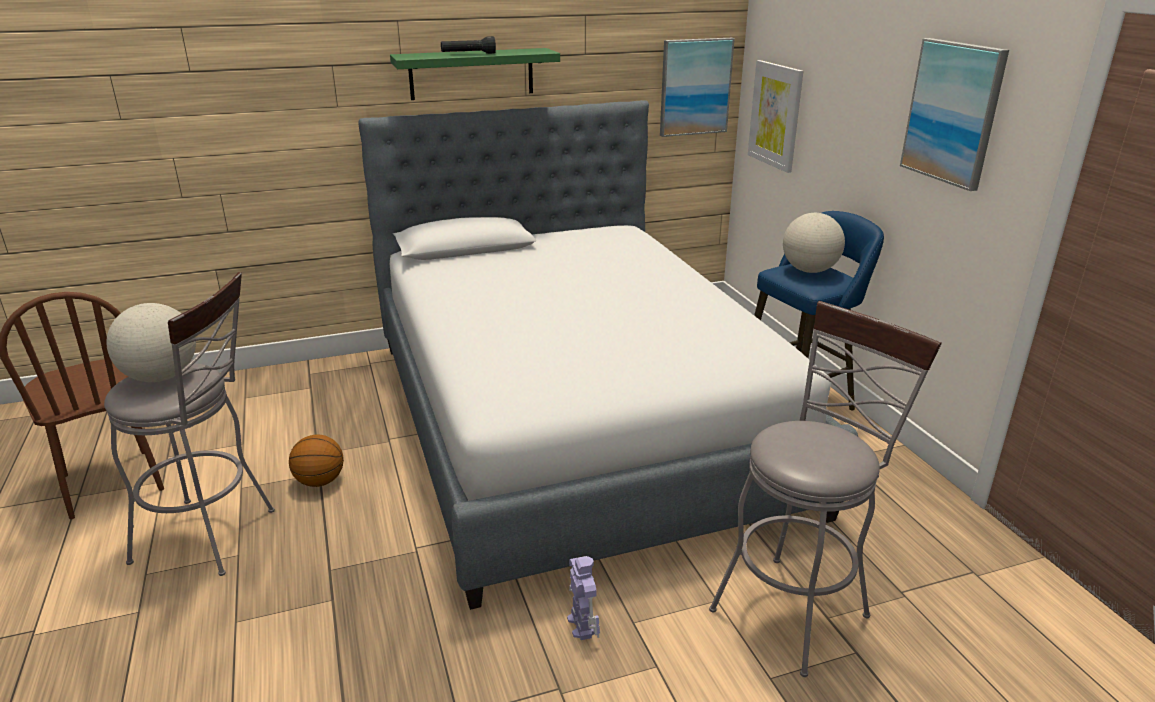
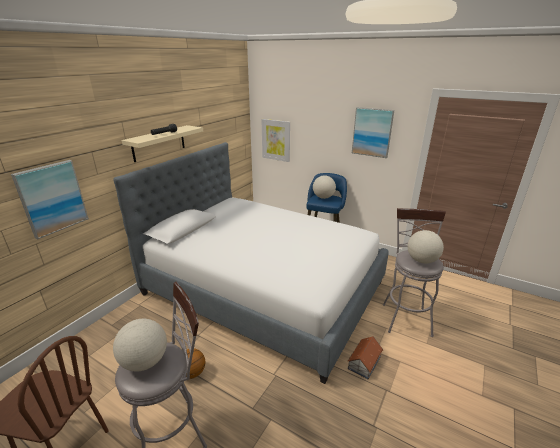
camera: 40 degrees left, 0 degrees up
(471, 74) = (159, 143): green shelf -> beige shelf
(582, 624) = (363, 362): toy robot -> toy house
(695, 87) = (237, 133): picture -> picture (52, 198)
(810, 450) = (421, 260): none -> globe

